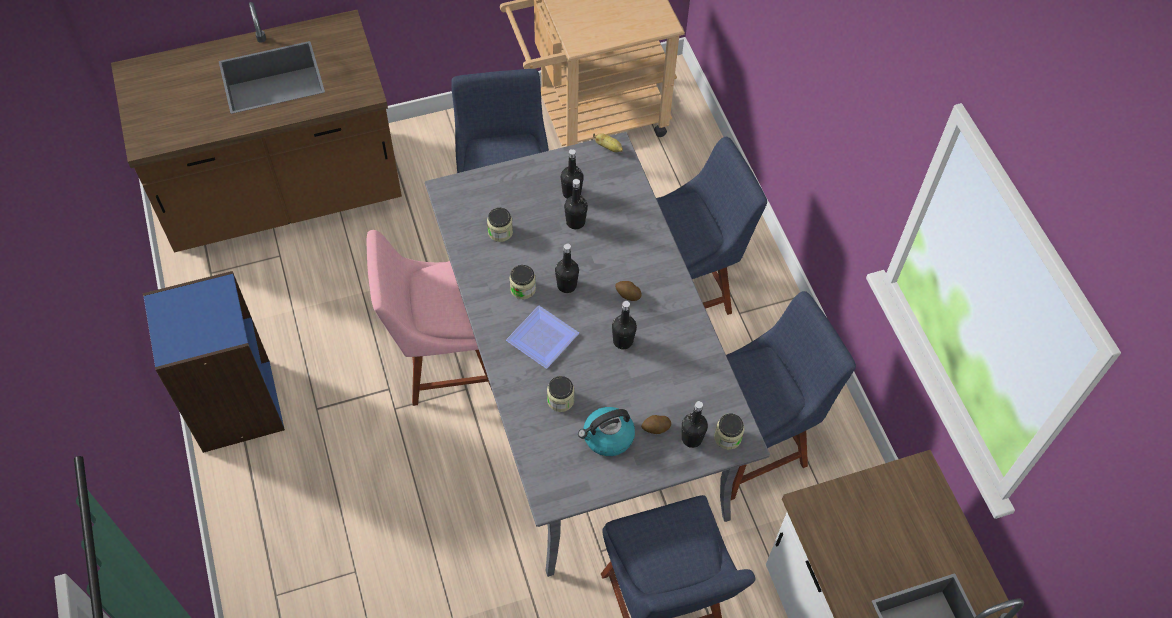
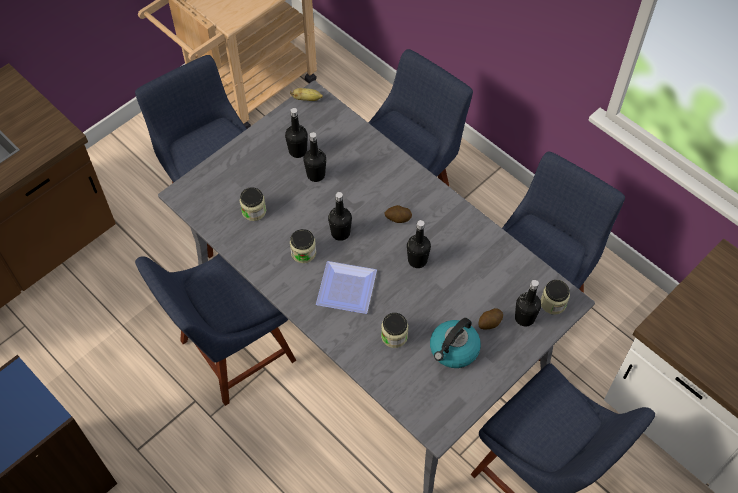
camera: 25 degrees left, 0 degrees up
(444, 361) = (232, 354): pink chair -> blue chair

